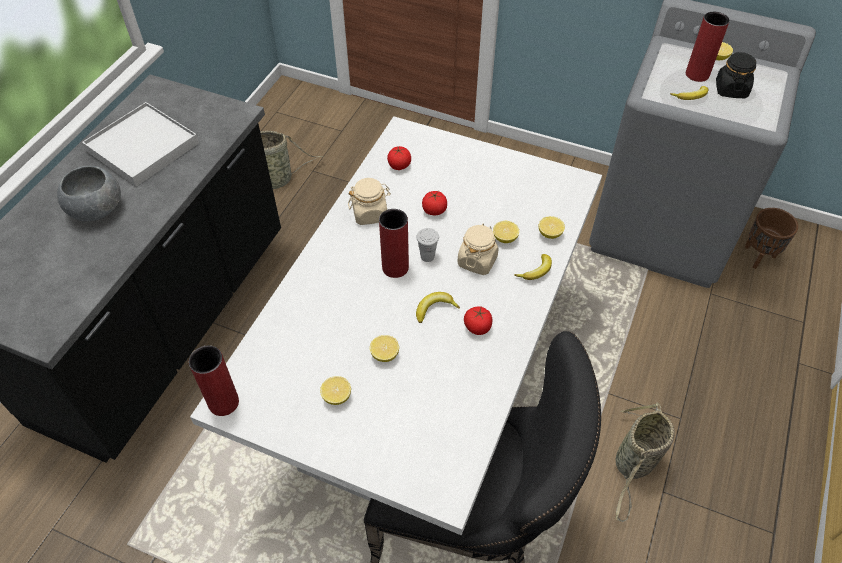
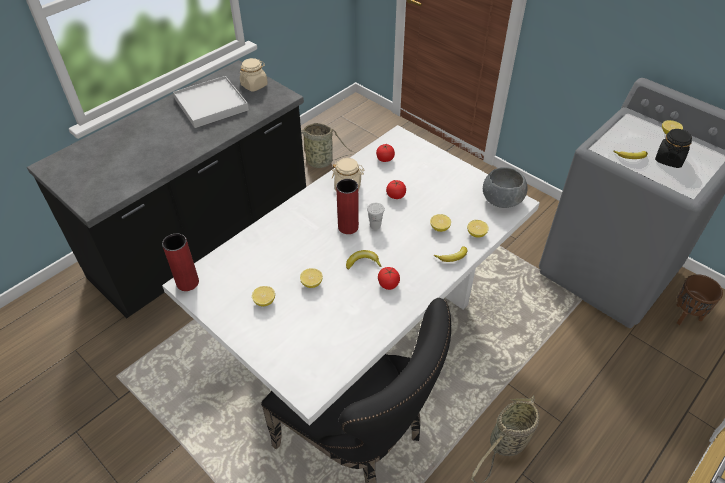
camera: 20 degrees right, 5 degrees down
(96, 209) = (163, 136): grey bowl -> grey bowl (502, 200)
(477, 261) = (411, 238): beige jar -> beige jar (254, 85)
(697, 74) = (644, 142): red vase -> none

